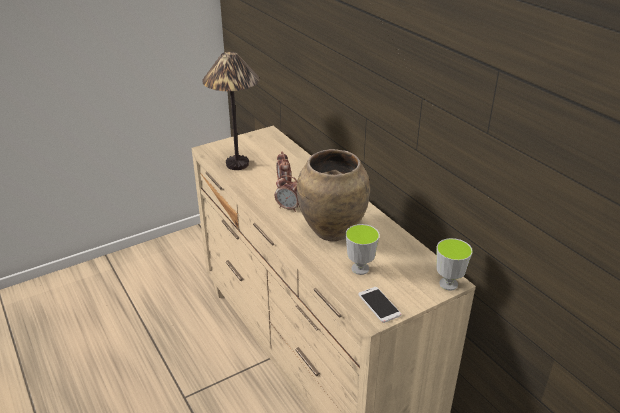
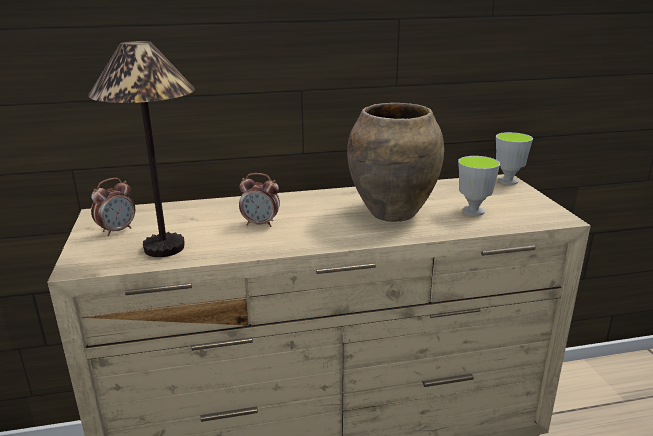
camera: 70 degrees left, 10 degrees down
(289, 208) = (322, 229): alarm clock -> alarm clock (117, 230)
(379, 305) = (539, 213): phone -> none

